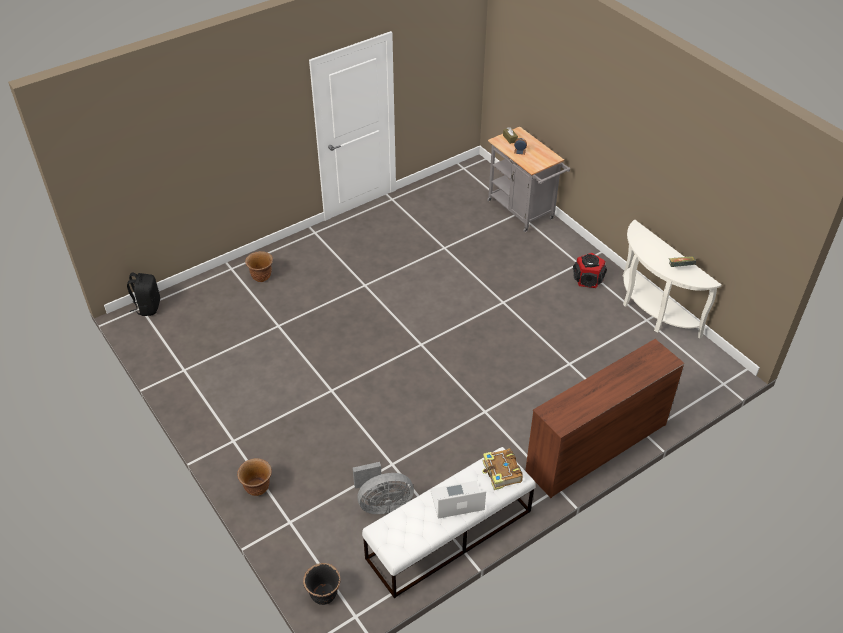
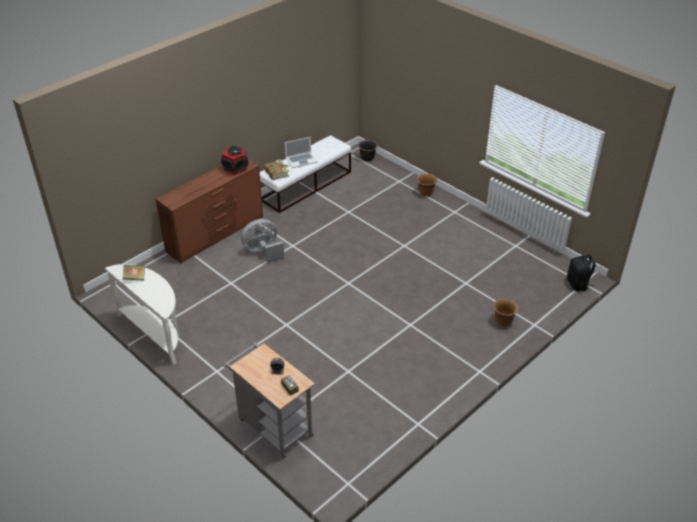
camera: 170 degrees right, 5 degrees down
(382, 504) = (348, 194): grey fan -> grey fan (263, 252)
(588, 279) = (209, 355): speaker -> speaker (235, 168)

